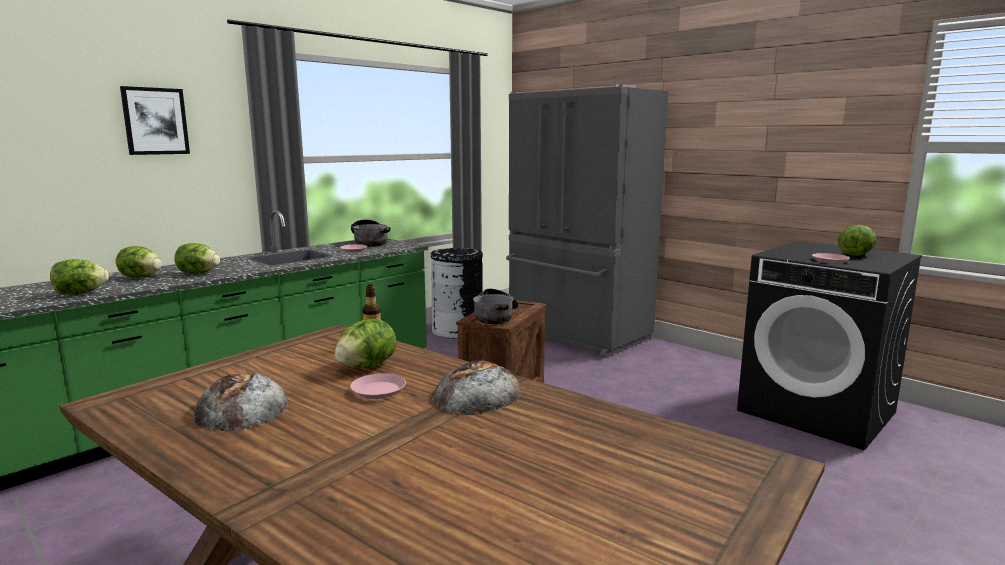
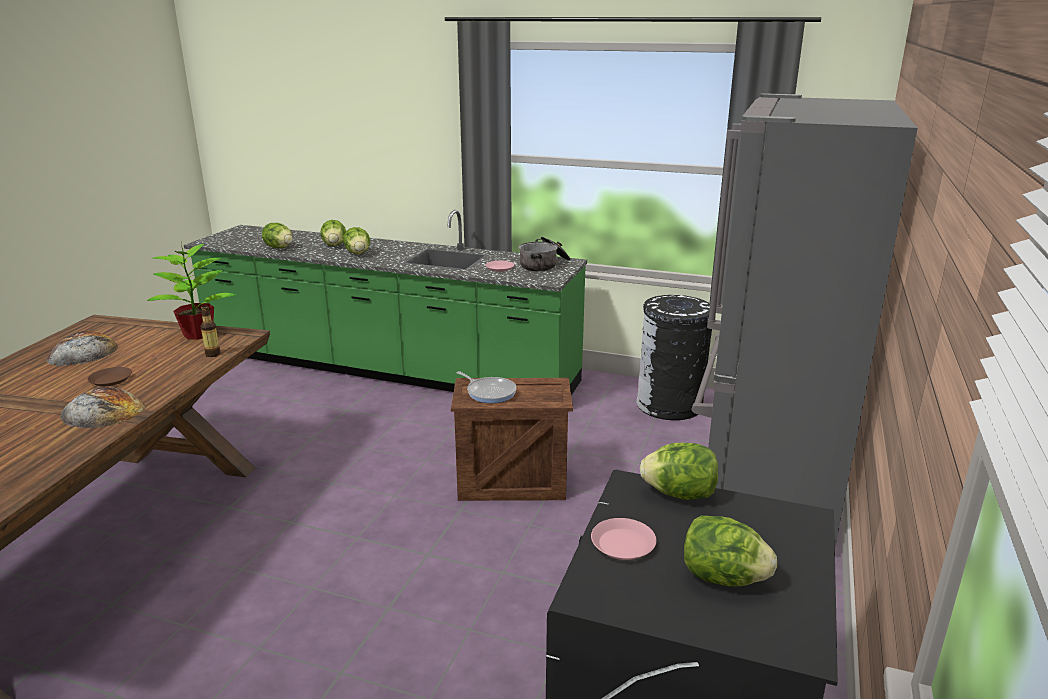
camera: 65 degrees right, 10 degrees up
(155, 121) = (396, 114): picture -> none
(293, 349) = (199, 334): none -> potted plant
(367, 366) = (162, 364): lettuce -> lettuce (679, 494)
(378, 390) = (110, 380): pink plate -> brown plate
(496, 317) = (489, 392): cooking pot -> frying pan

